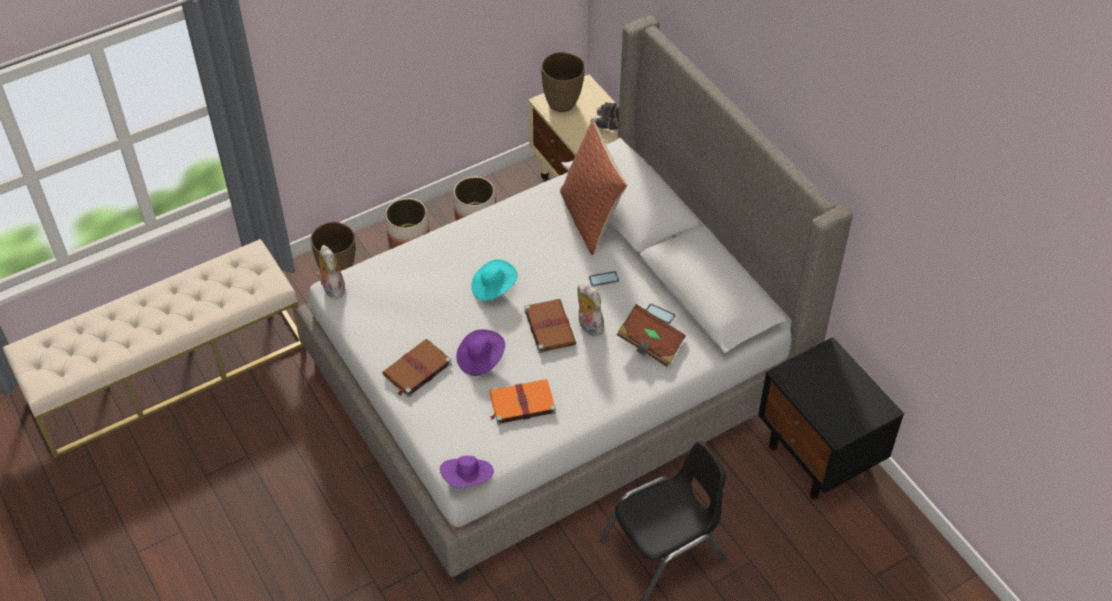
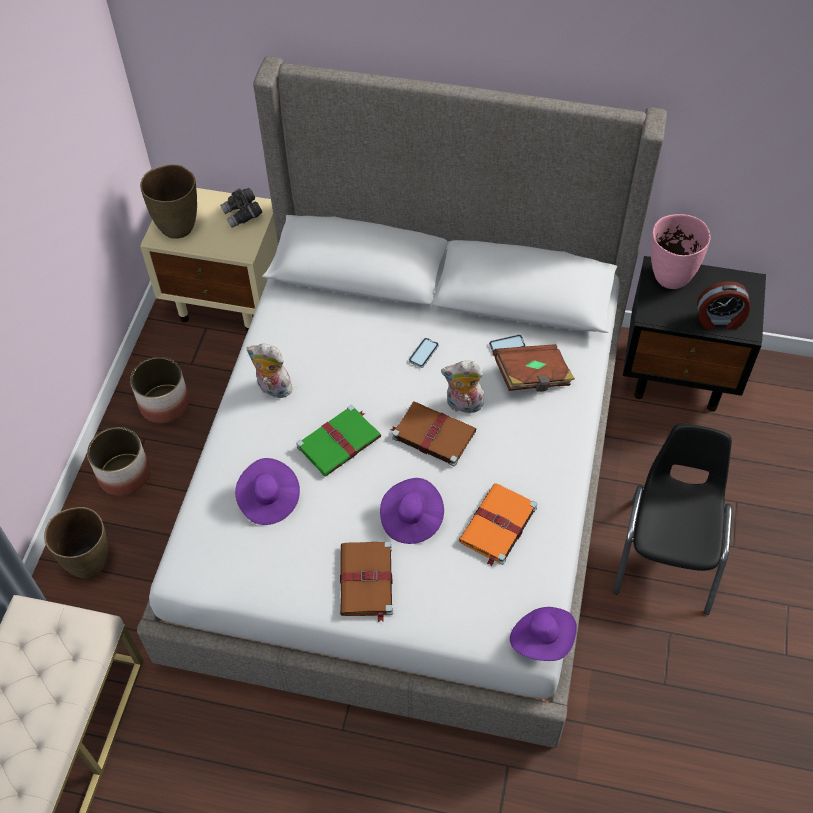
camera: 45 degrees left, 5 degrees up
(332, 288) = (180, 576): plush toy -> plush toy (272, 389)
(418, 286) = (268, 499): none -> purple hat
(493, 288) = (340, 441): turquoise hat -> green book
(591, 218) = (343, 308): pillow -> none
(828, 413) = (719, 320): none -> alarm clock
(831, 363) = (670, 278): none -> pink vase

